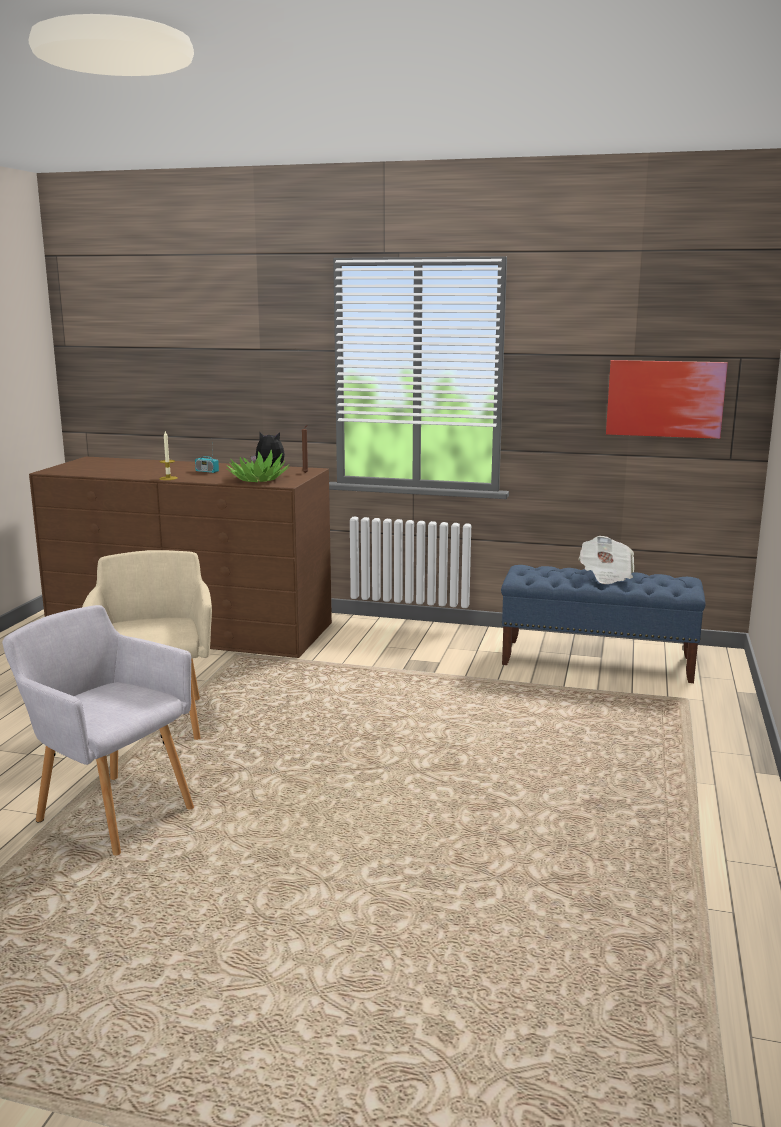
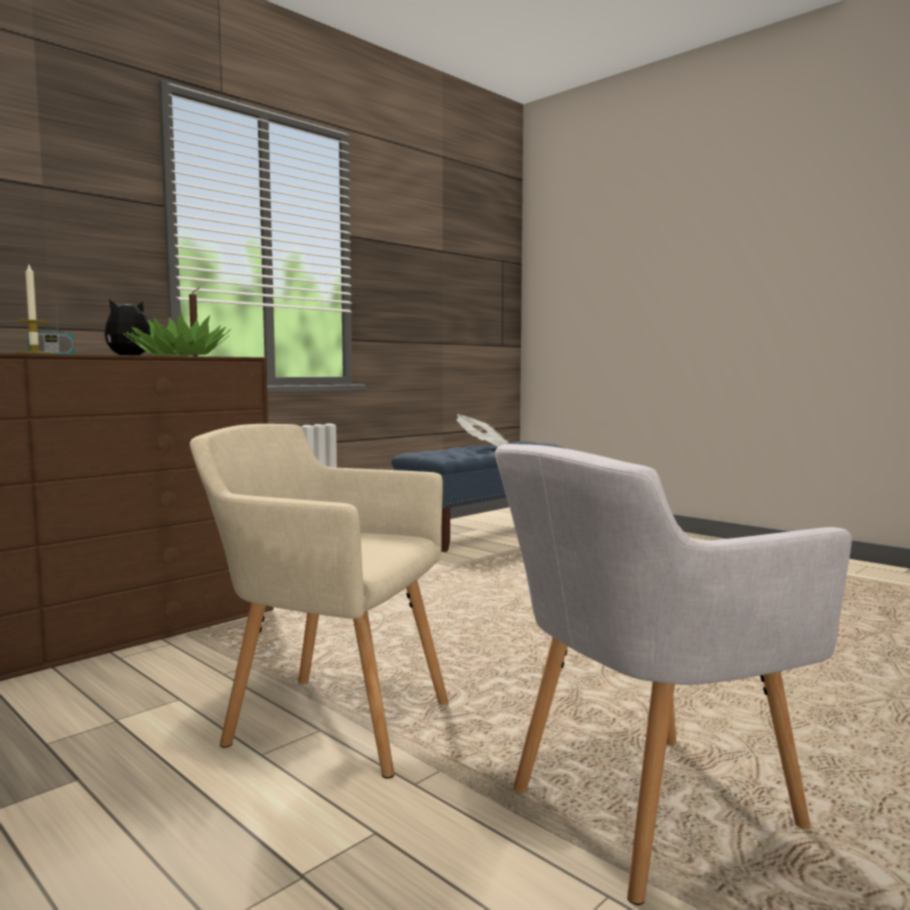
camera: 60 degrees left, 10 degrees down
(665, 398) = (465, 291): picture -> none

